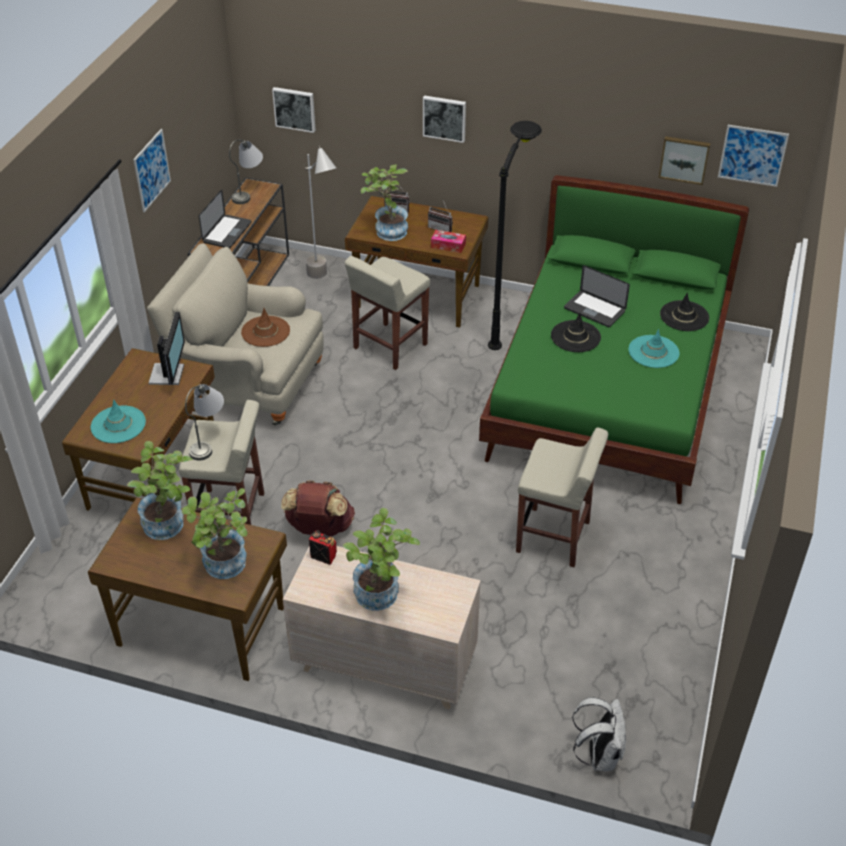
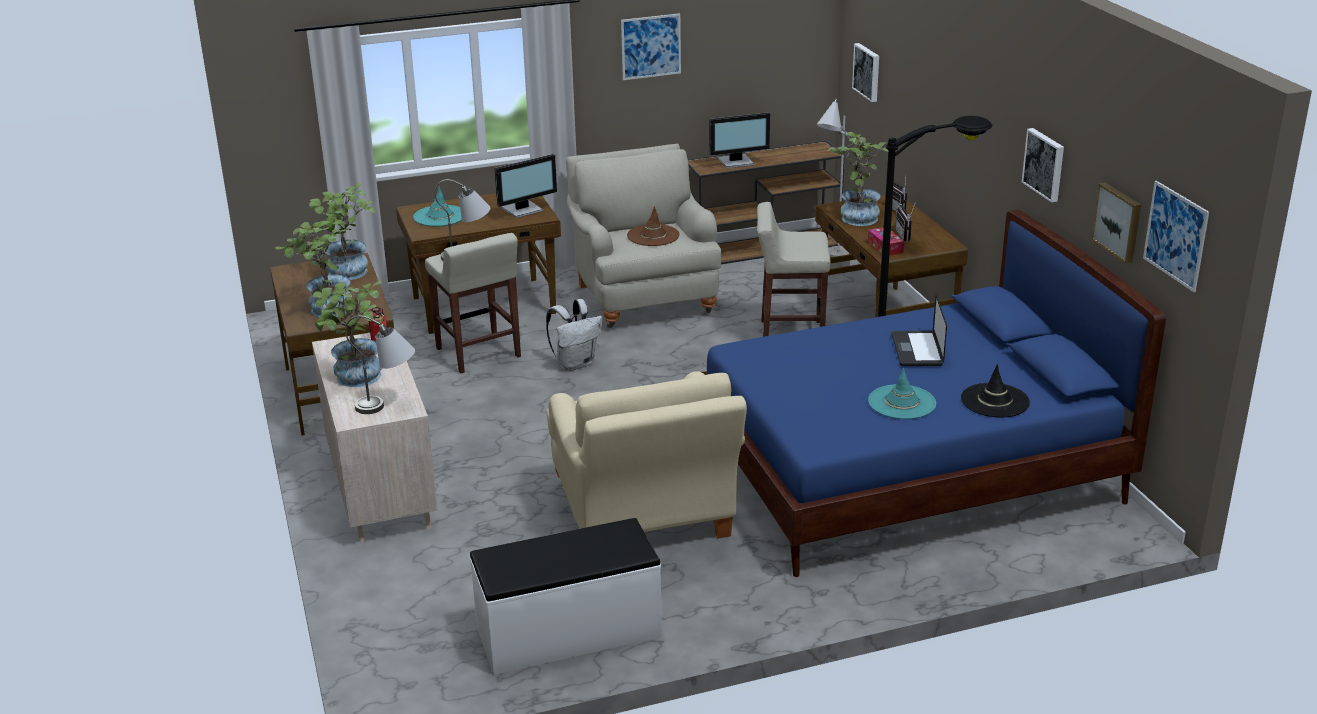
camera: 55 degrees right, 15 degrees down
(227, 232) = (736, 162): laptop -> monitor
(249, 193) = (806, 150): grey table lamp -> grey table lamp (389, 406)
(319, 529) = (509, 397): brown backpack -> none
(444, 118) = (953, 109): picture -> picture (1045, 164)
(554, 537) = (645, 517): beige stool -> beige armchair
(575, 336) = (855, 353): black hat -> none
(599, 755) = (379, 648): white backpack -> white backpack (575, 363)
(608, 393) = (907, 471): green bed -> blue bed
(659, 642) = (569, 633): none -> white bench

